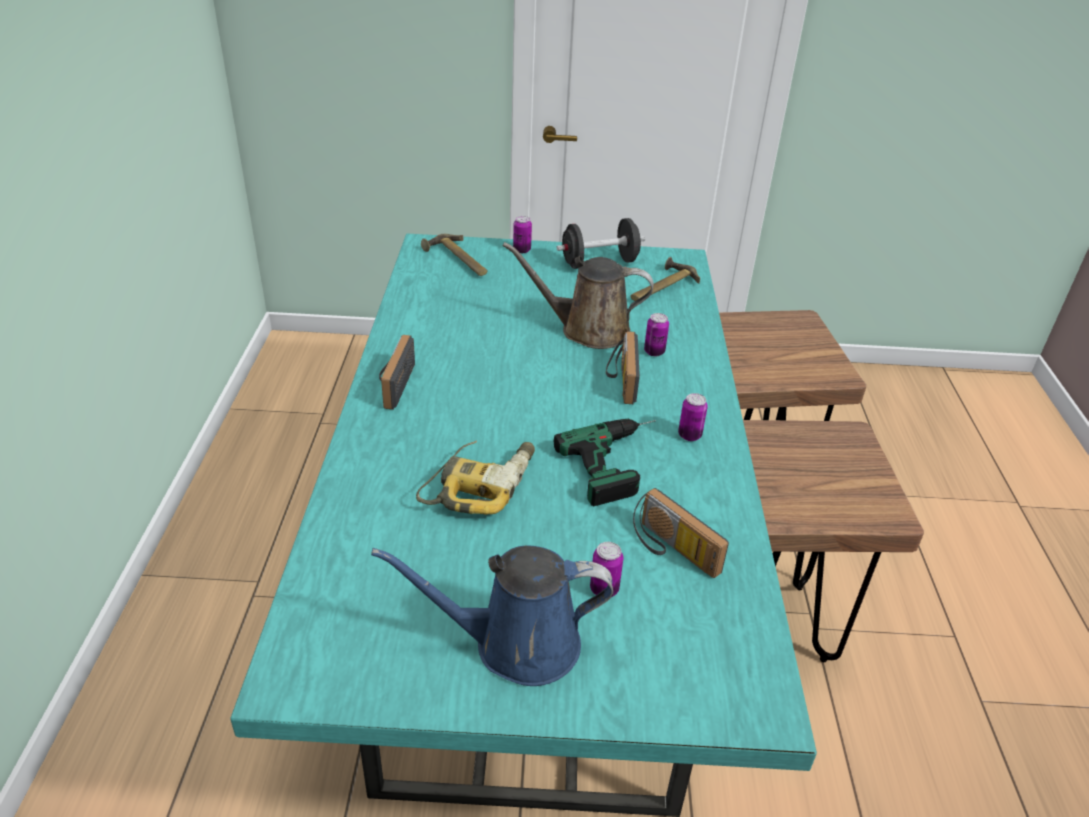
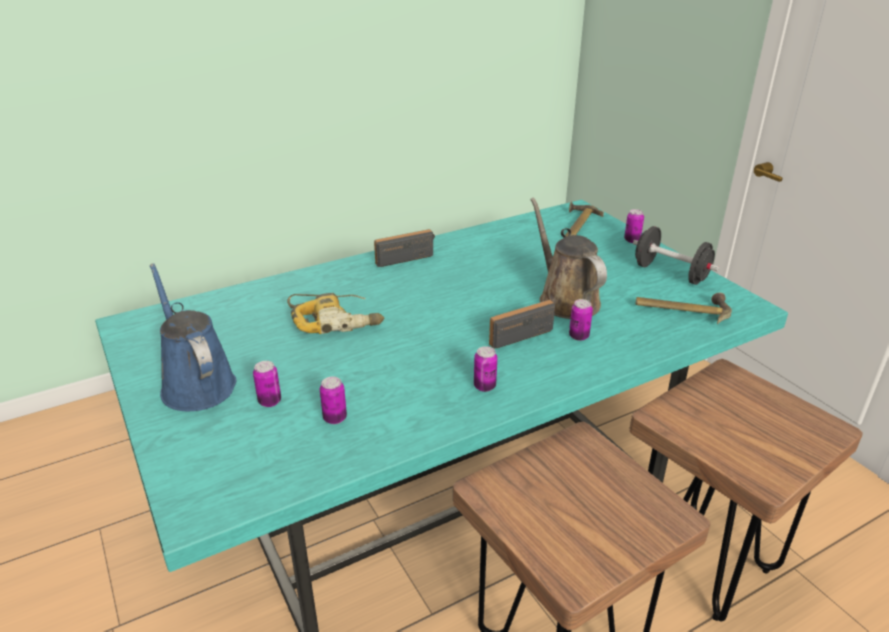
camera: 60 degrees right, 5 degrees down
(621, 462) = (415, 365): power drill -> none
(671, 550) = (335, 418): radio -> can

